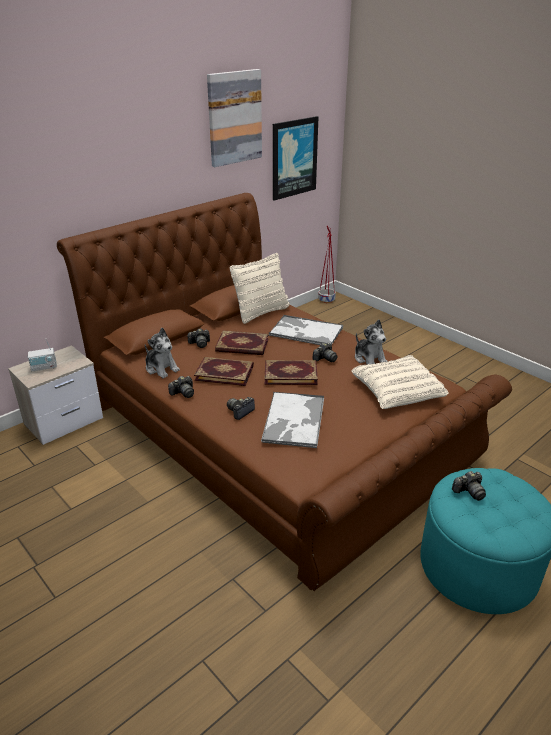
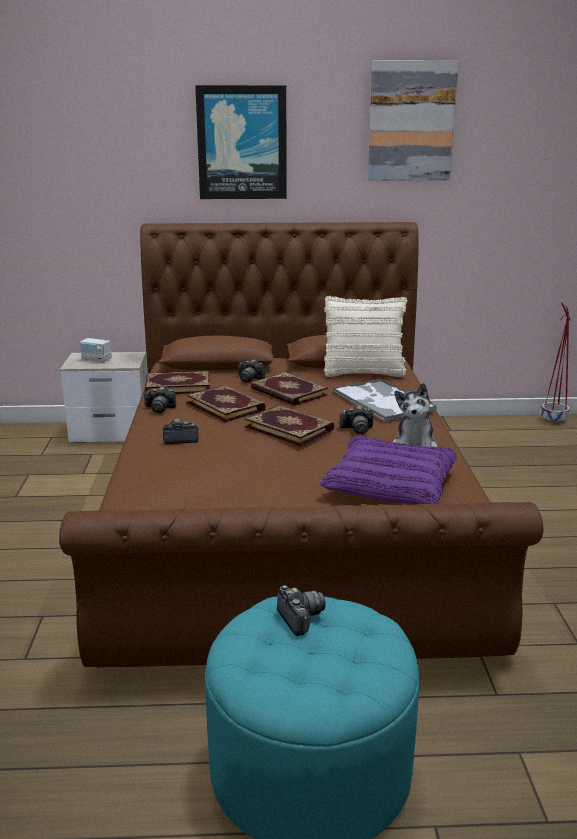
camera: 40 degrees right, 10 degrees down
(161, 368) = (178, 385): plush toy -> book
(293, 420) = (213, 463): tray -> none
(294, 158) = (512, 192): picture -> picture (242, 143)
(397, 390) = (390, 485): beige pillow -> purple pillow
(469, 492) = (300, 618): camera -> camera turned 135 degrees counterclockwise

